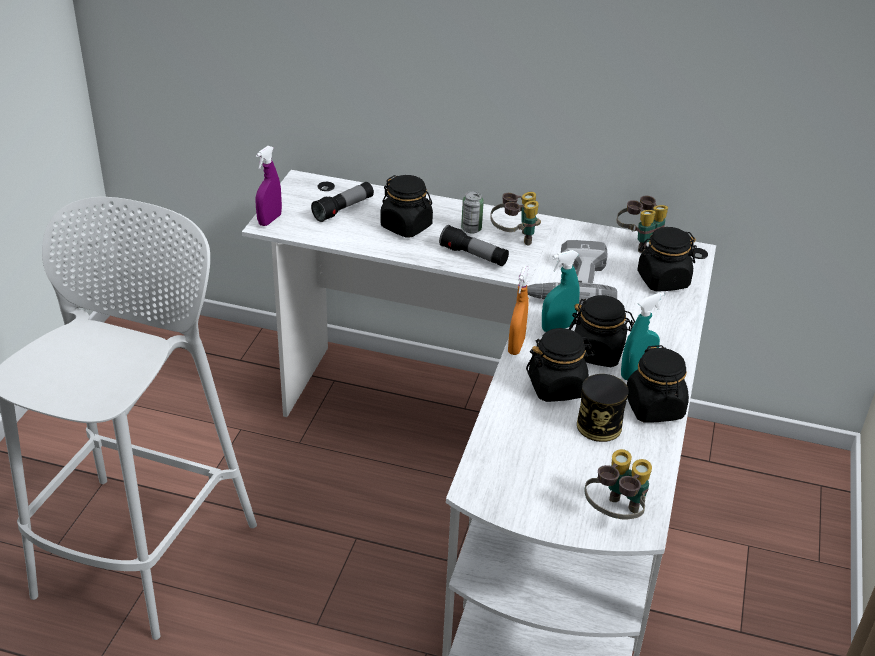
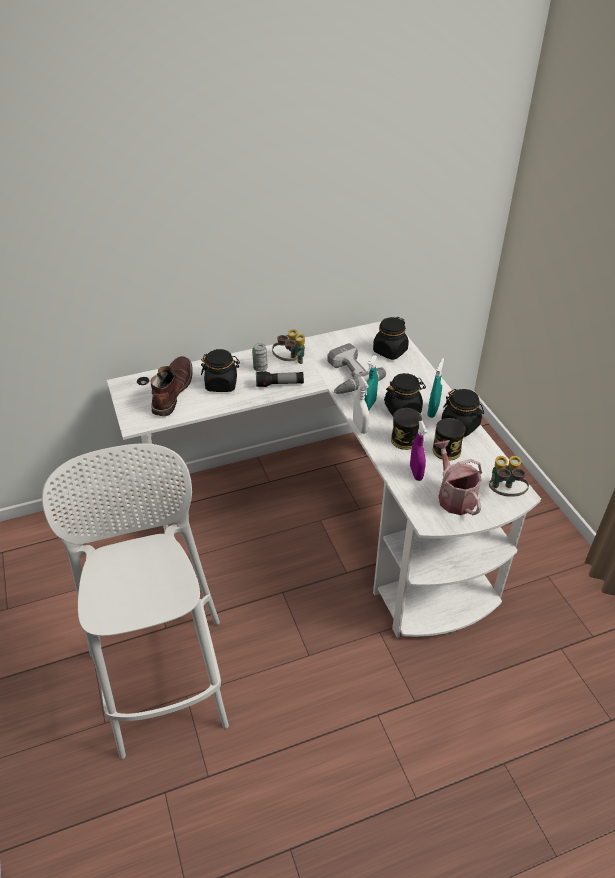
camera: 35 degrees left, 5 degrees up
(270, 220) = (132, 420): purple spray bottle -> purple spray bottle (416, 473)
(343, 209) = (171, 391): flashlight -> brown boot
(516, 346) = (360, 427): orange spray bottle -> white spray bottle
(544, 480) = (454, 496): none -> watering can
(557, 387) = (404, 440): black jar -> can
(639, 242) = (356, 334): binoculars -> none

